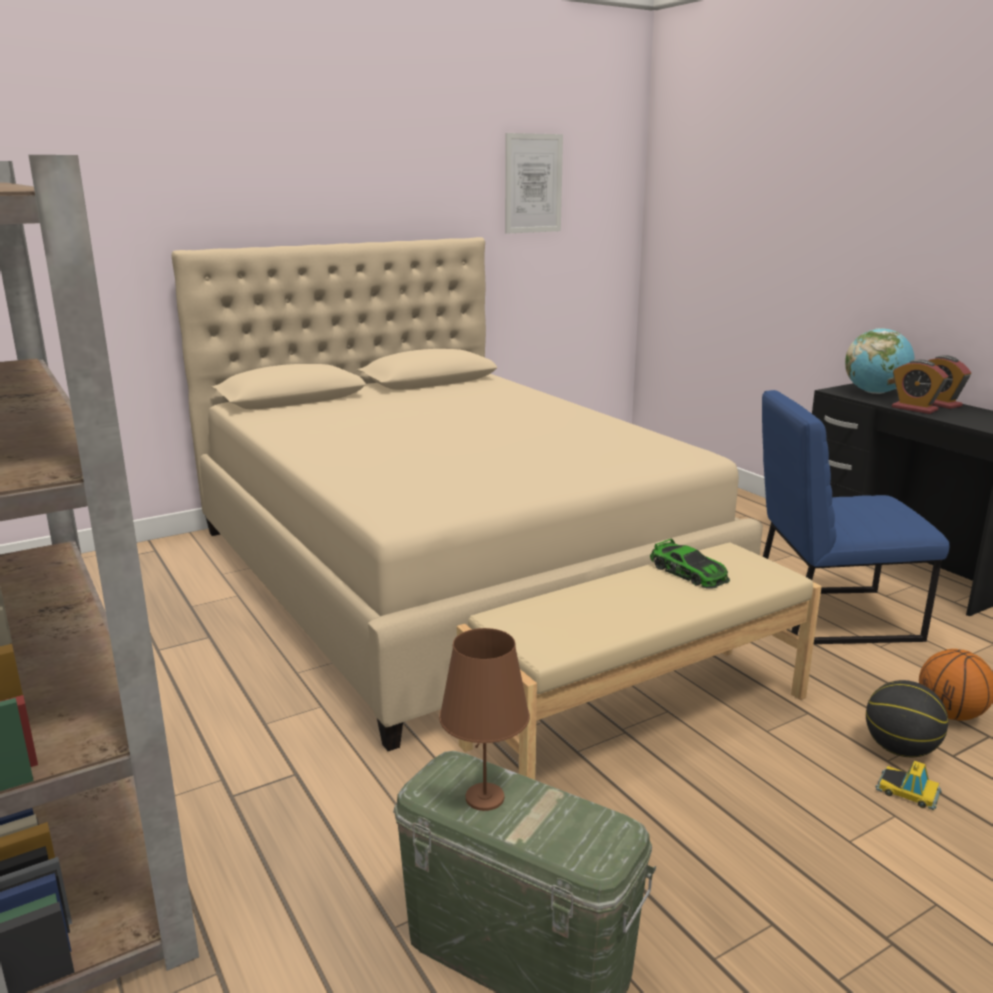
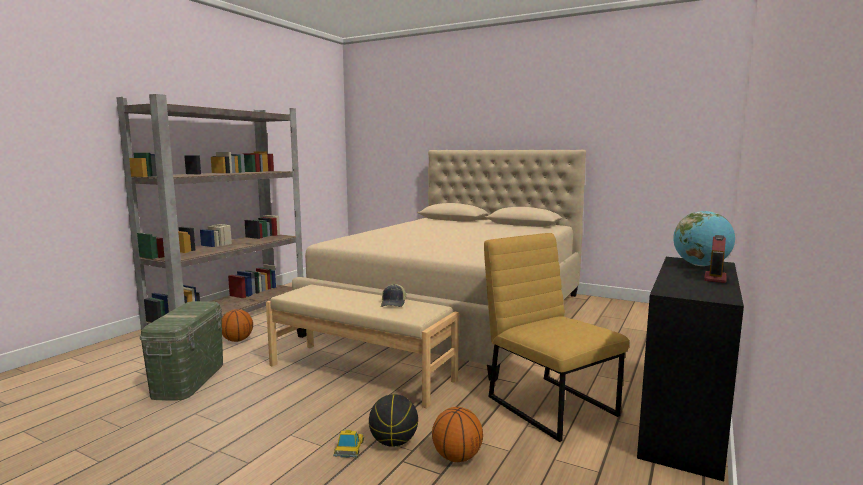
camera: 60 degrees right, 10 degrees down
(316, 842) = (237, 340): none -> basketball
(484, 797) = (188, 309): brown table lamp -> none
(533, 183) = (633, 118): picture -> none
(689, 572) = (394, 303): toy car -> cap
(829, 615) = (549, 404): blue chair -> yellow chair
(914, 409) = (675, 274): alarm clock -> none

